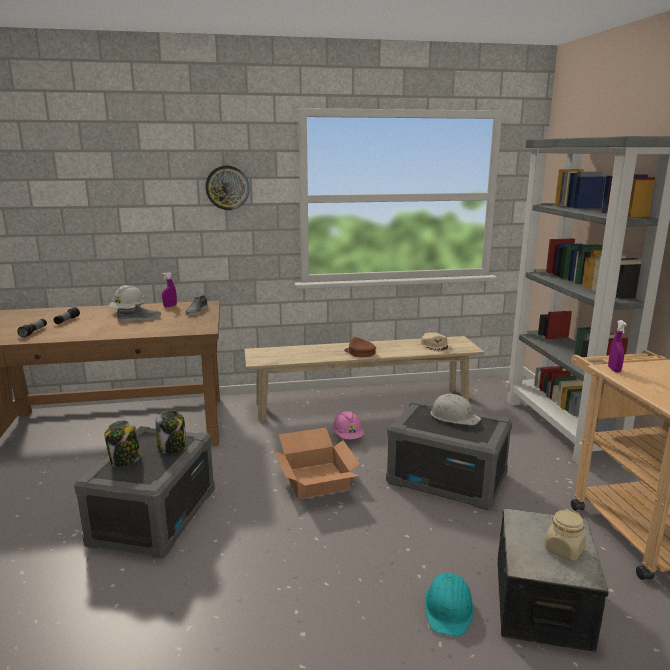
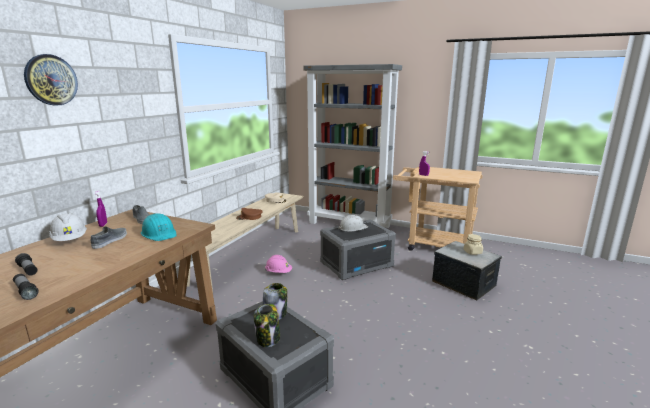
camera: 55 degrees left, 0 degrees up
(227, 187) = (126, 103): wall clock -> wall clock (51, 80)
(315, 479) = (310, 299): cardboard box -> none
(449, 609) = (452, 305): turquoise hard hat -> turquoise hard hat (159, 233)

